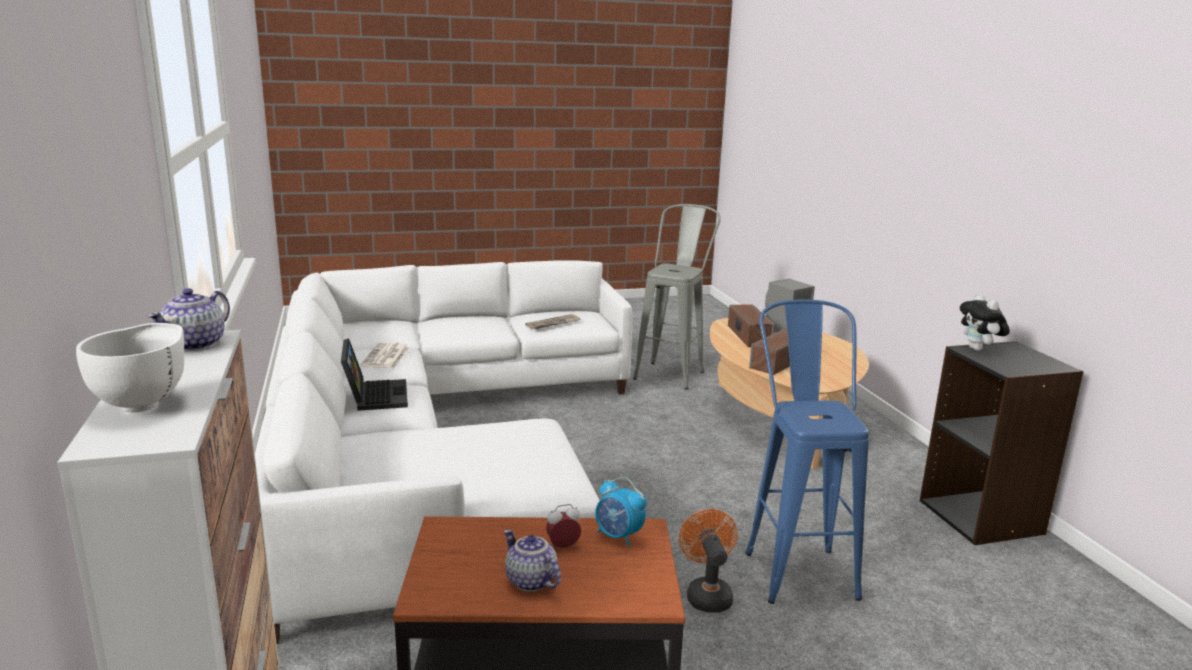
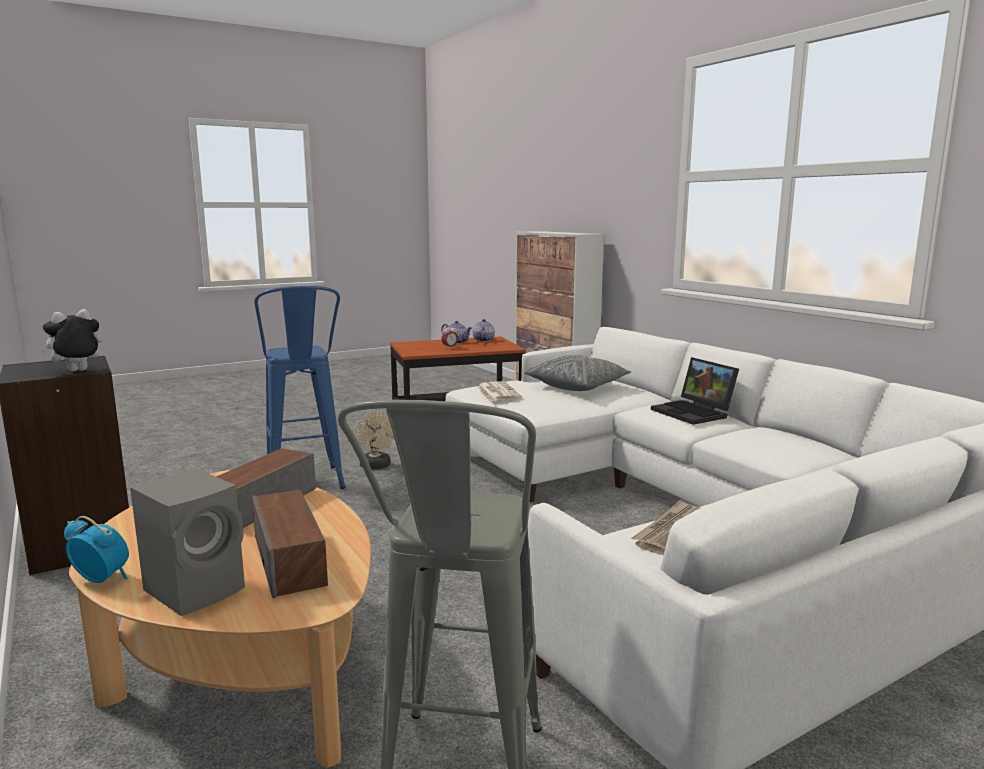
camera: 165 degrees right, 5 degrees down
(144, 404) = (549, 232): white bowl -> none
(196, 344) = (577, 233): teapot -> teapot (483, 340)
(386, 357) = (771, 442): newspaper -> newspaper (497, 392)
(426, 458) = (577, 386): none -> grey pillow
(618, 536) = (425, 351): alarm clock -> alarm clock (102, 579)
(707, 594) = (377, 466): orange fan -> beige fan
(979, 350) = (77, 371): plush toy -> plush toy turned 105 degrees counterclockwise

